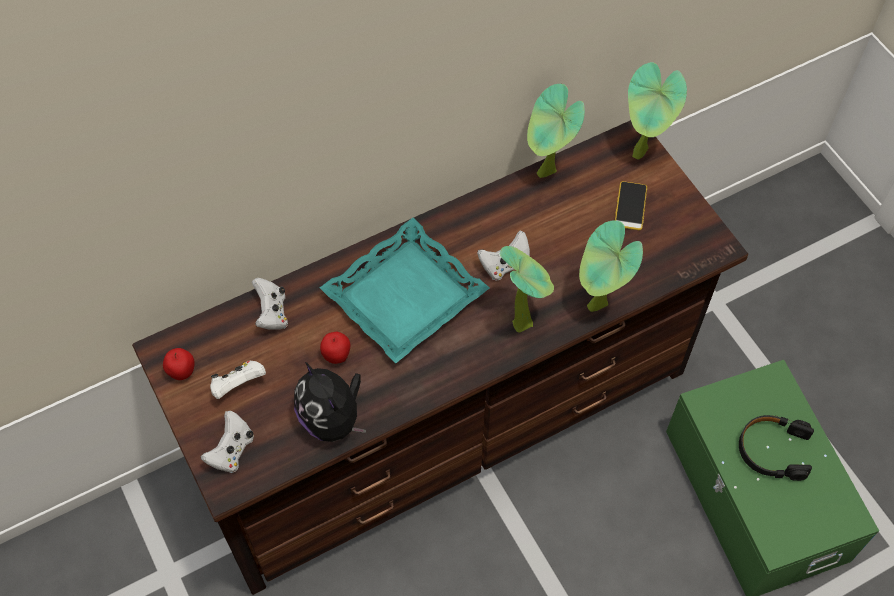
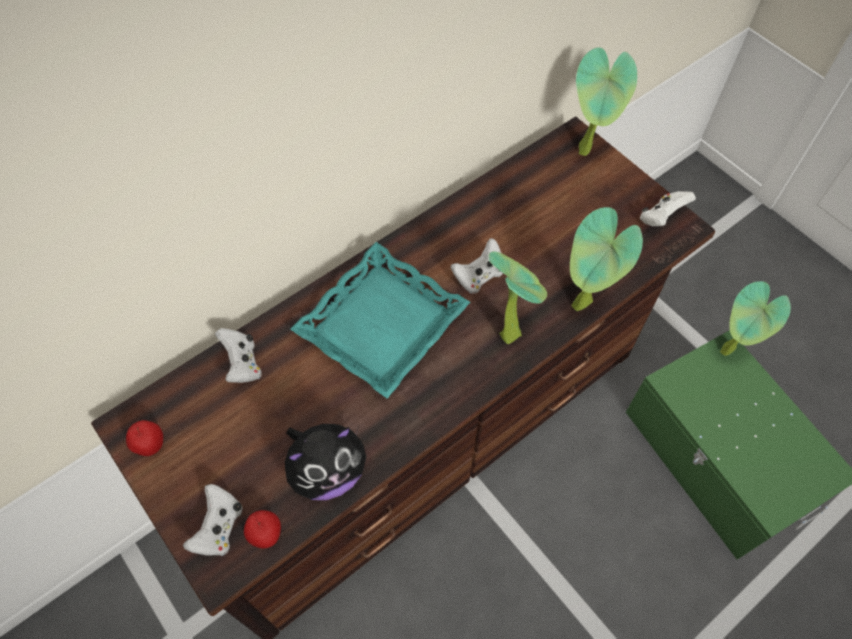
camera: 10 degrees left, 0 degrees up
(238, 385) = (216, 450): white game controller -> white game controller (661, 218)
(333, 419) = (328, 471): plush toy -> plush toy turned 75 degrees counterclockwise
(337, 356) = (320, 400): apple -> apple (267, 535)
(546, 175) = (500, 183): potted plant -> potted plant (728, 352)
(630, 206) = (589, 201): phone -> none
(772, 450) = (743, 417): black headphones -> none

